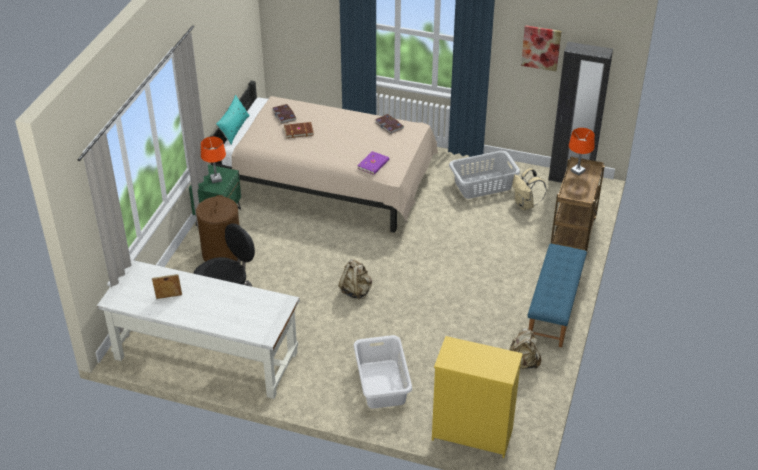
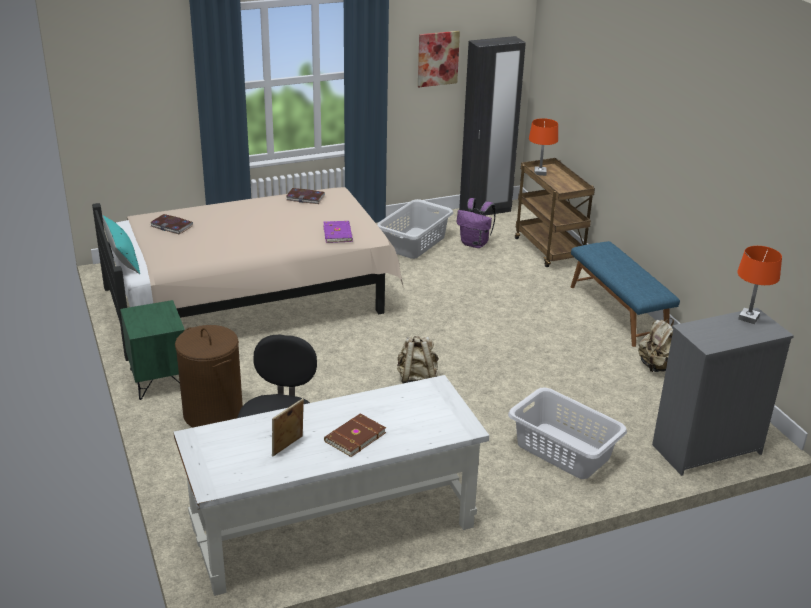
camera: 40 degrees left, 10 degrees down
(216, 179) = (155, 318): orange table lamp -> orange table lamp (748, 318)
(298, 131) = (209, 234): brown book -> brown book (354, 437)
(471, 433) = (705, 449): yellow dresser -> grey dresser
(525, 205) = (475, 244): beige backpack -> purple backpack

